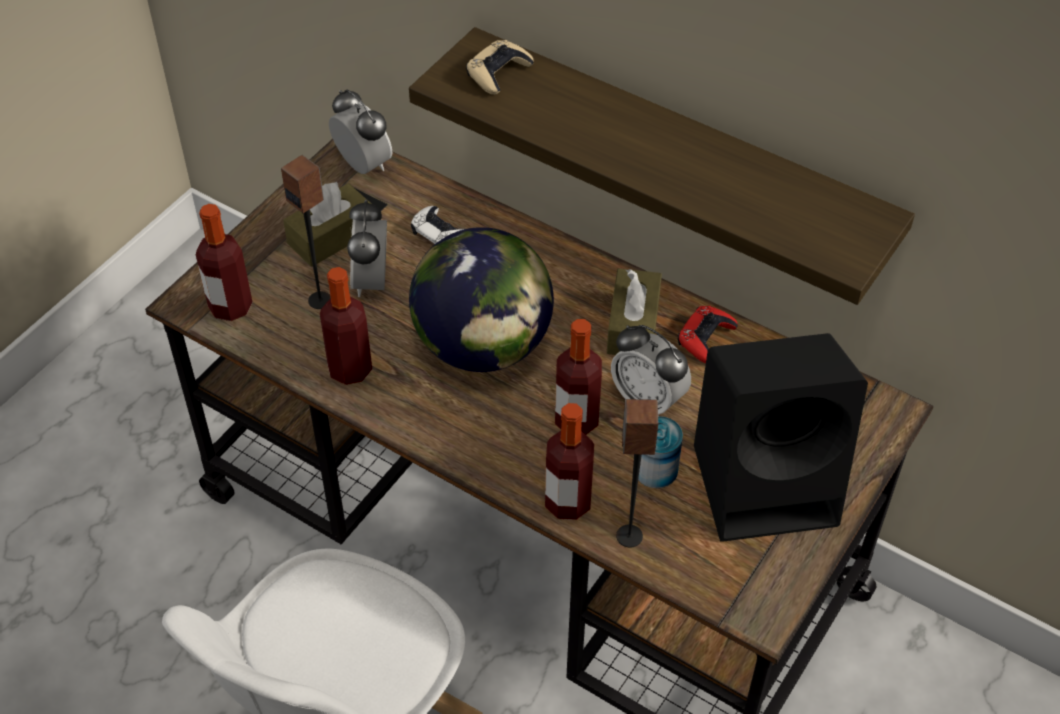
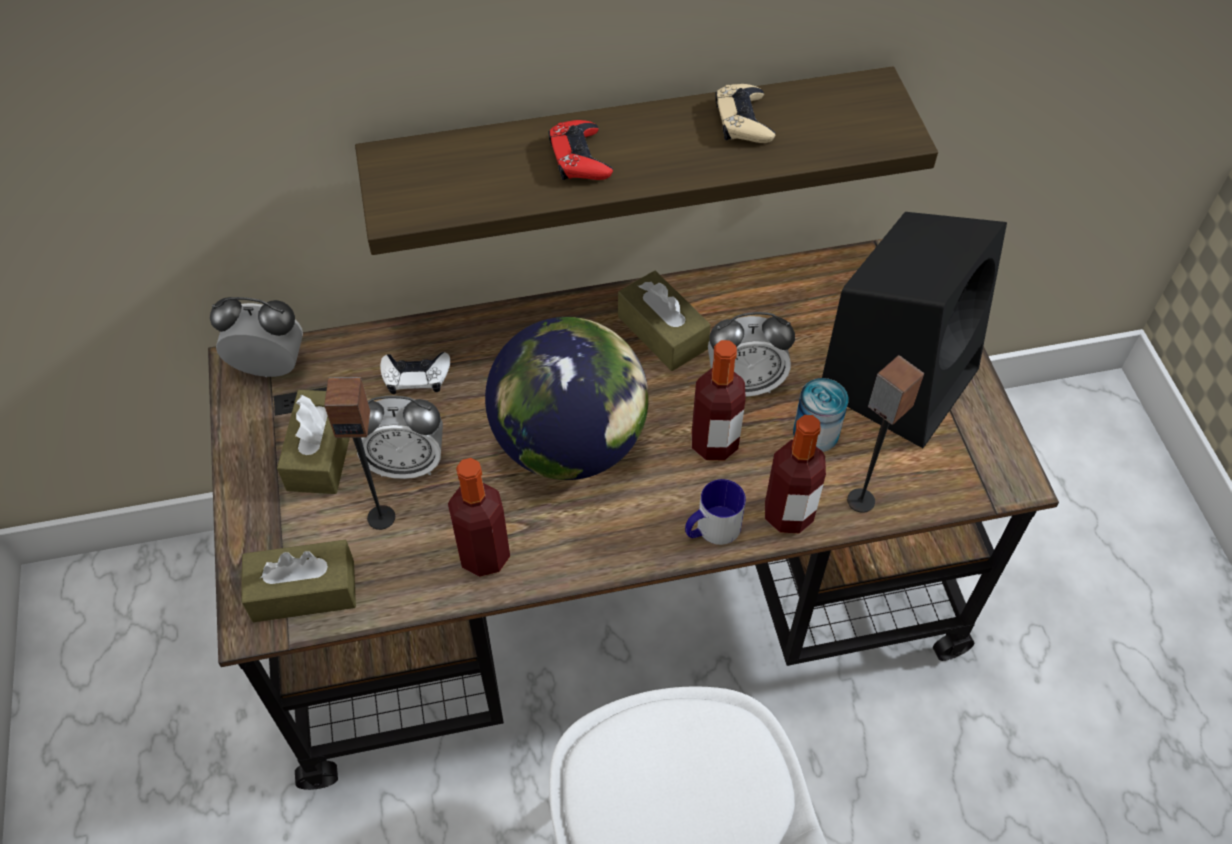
camera: 45 degrees left, 5 degrees up
(230, 307) = (304, 591): bottle -> brown tissue box
(371, 281) = (407, 463): alarm clock -> alarm clock turned 45 degrees counterclockwise
(498, 72) = (433, 170): beige game controller -> beige game controller (743, 121)
(505, 469) = (711, 529): none -> mug
(705, 338) = (726, 301): red game controller -> red game controller (580, 158)

